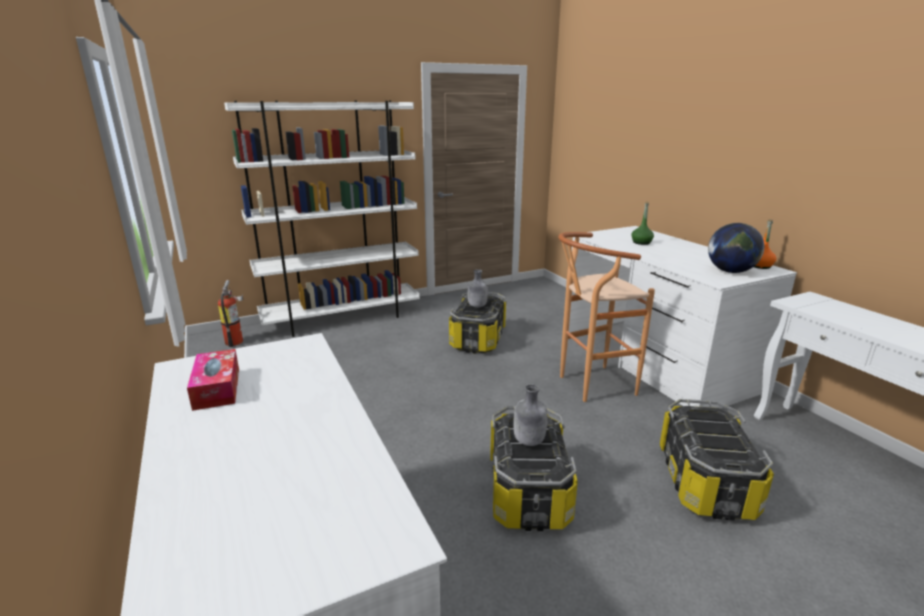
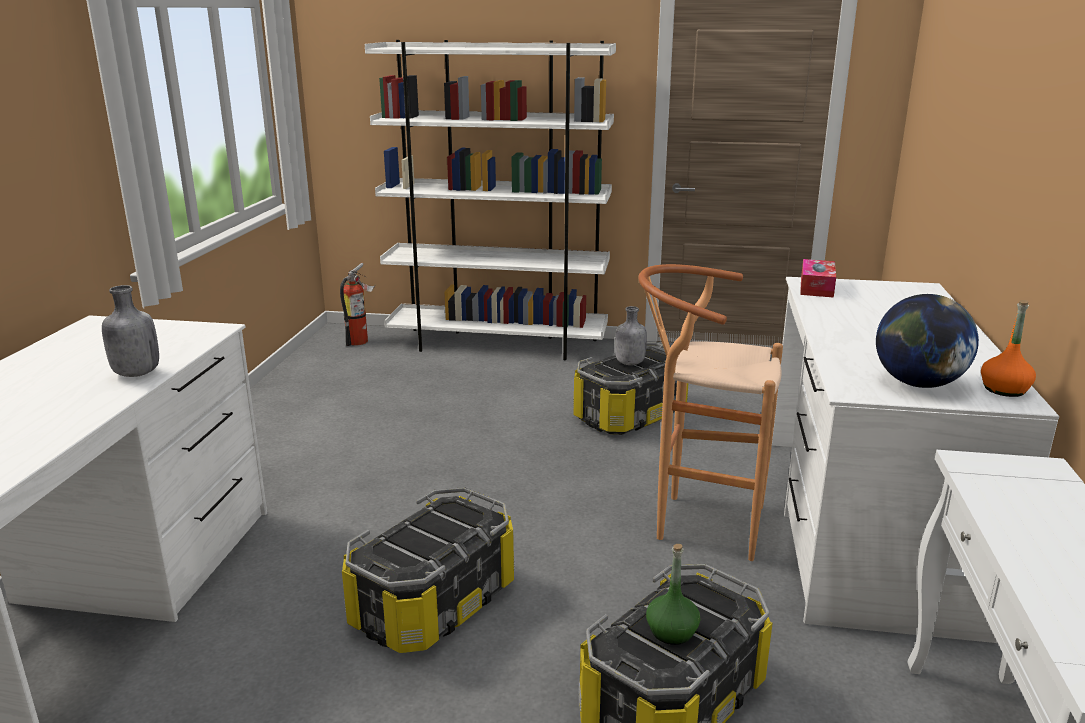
camera: 35 degrees right, 0 degrees up
(217, 388) = (85, 347): tissue box -> tissue box (816, 287)
(528, 441) = (429, 532): grey bottle -> grey bottle (135, 374)
(641, 242) = (874, 310): green bottle -> green bottle (671, 632)

